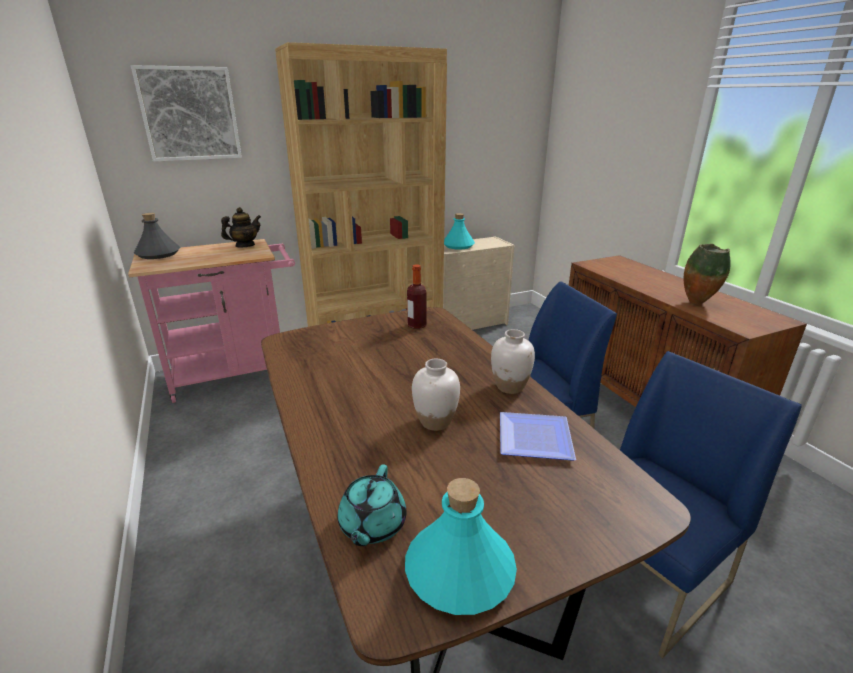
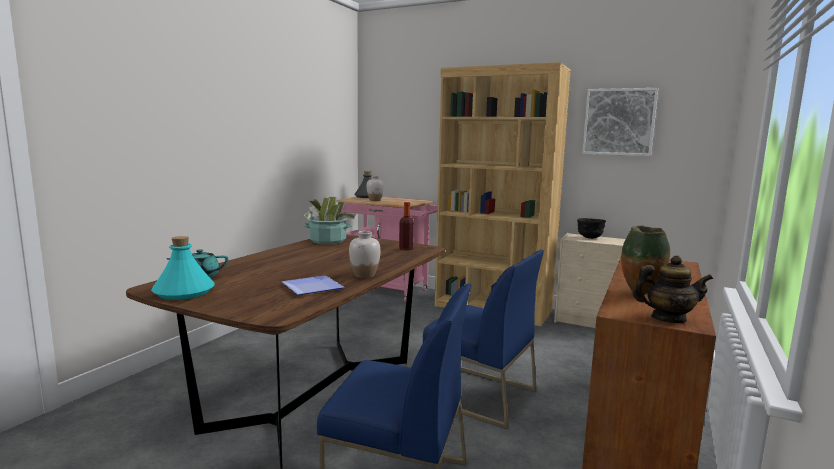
camera: 50 degrees right, 15 degrees down
(190, 114) = (407, 115): picture -> picture (619, 122)
(245, 245) = (413, 201): teapot -> teapot (668, 318)
(302, 353) = (327, 241): none -> potted plant
(435, 422) = (298, 270): white vase -> white vase (375, 200)
(458, 245) = (589, 238): turquoise bottle -> black bowl

